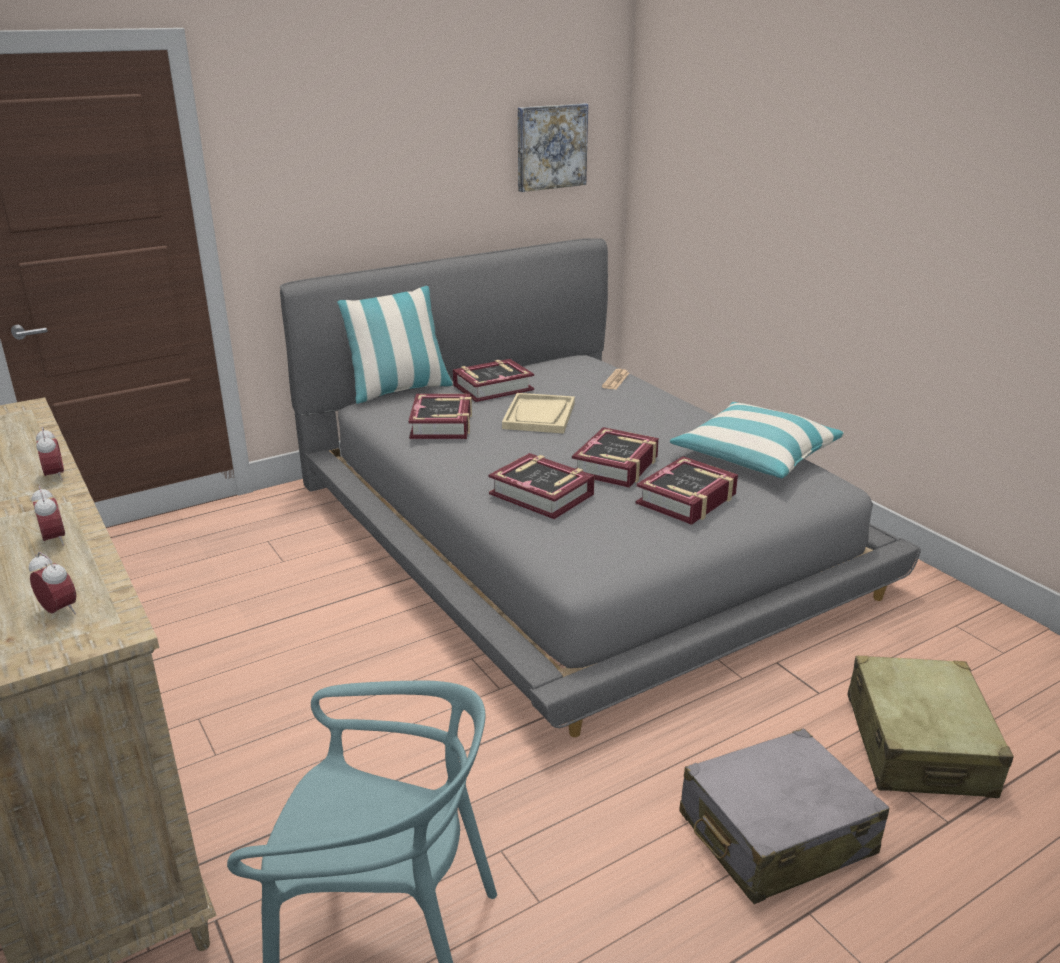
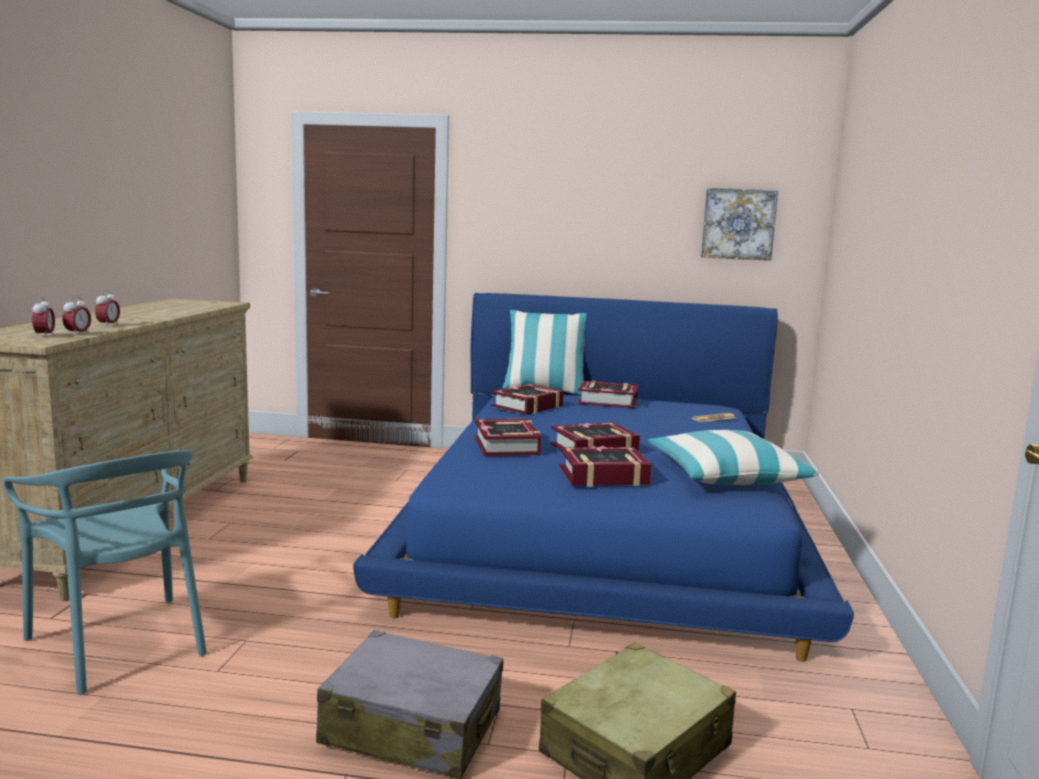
camera: 40 degrees right, 15 degrees down
(55, 476) = (171, 316): alarm clock -> alarm clock (78, 334)
(539, 416) = (604, 418): beige tray -> none
(572, 533) = (604, 528): grey bed -> blue bed

